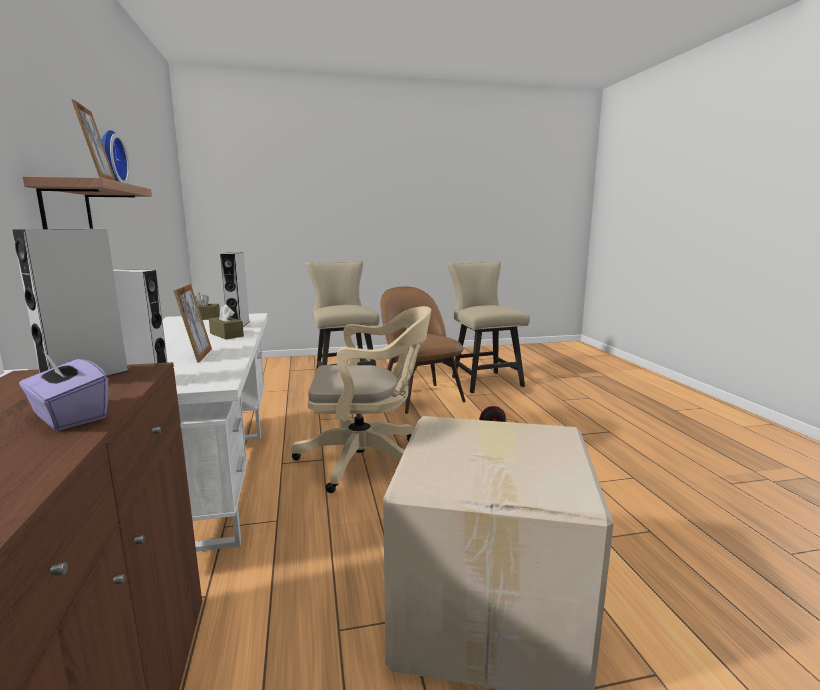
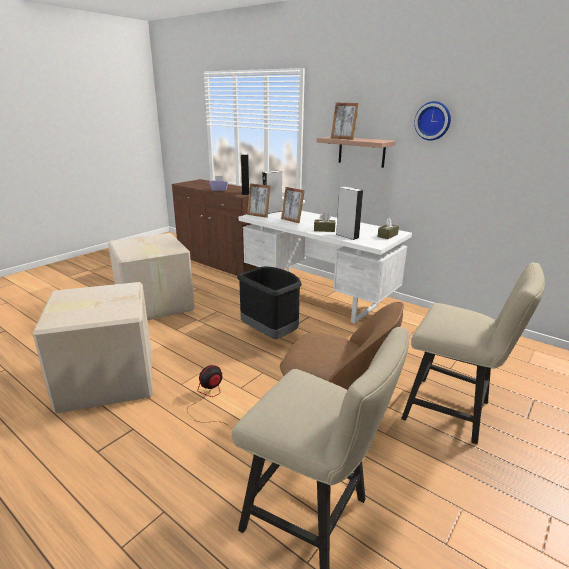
camera: 140 degrees right, 10 degrees up
(197, 380) = (258, 215): none -> picture frame
(367, 460) = (270, 335): beige office chair -> black trash can
(606, 482) = (106, 379): none -> cardboard box

